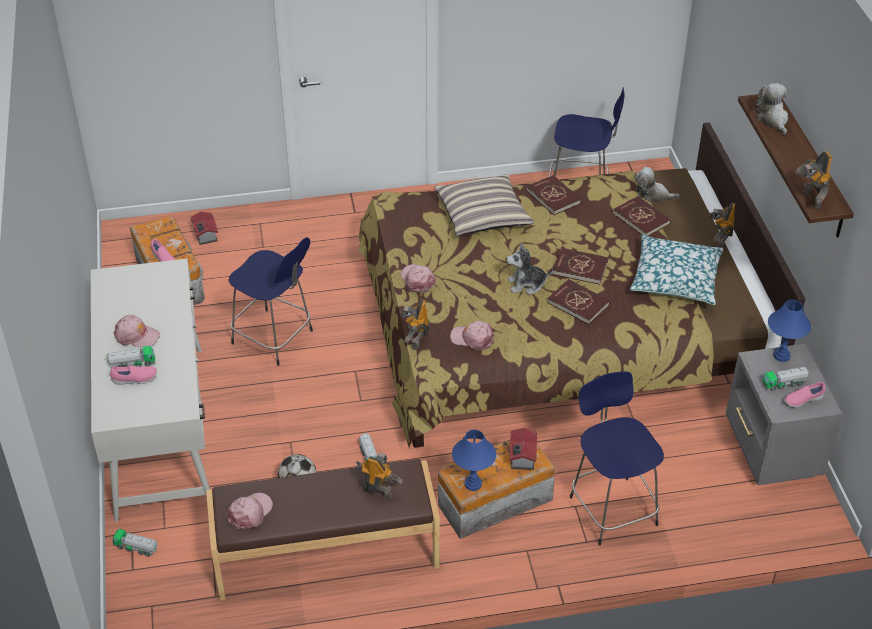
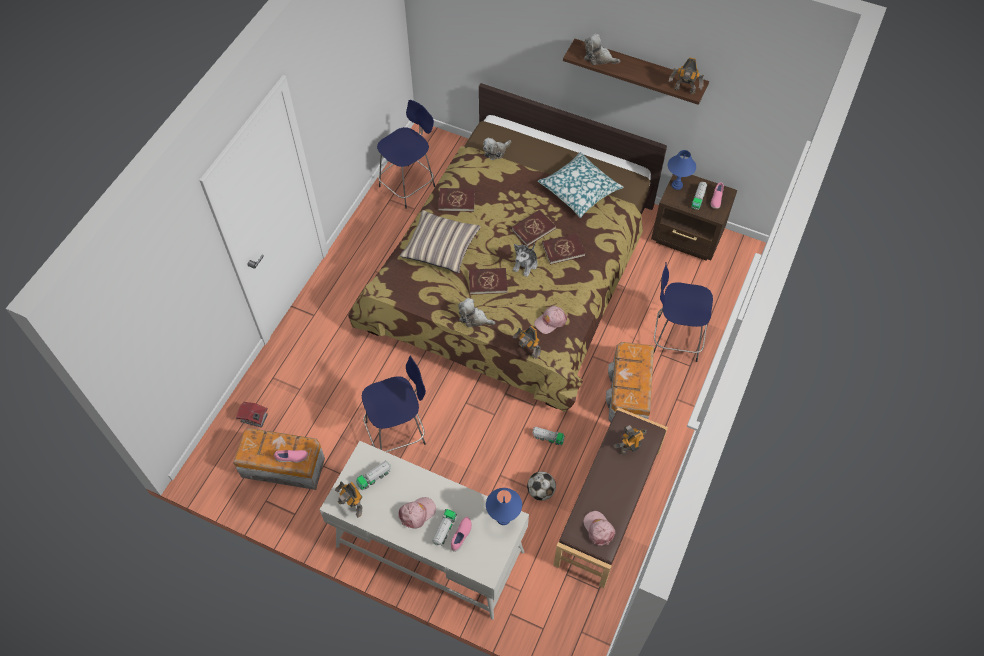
camera: 55 degrees left, 15 degrees up
(136, 548) = (526, 617): toy truck -> toy truck (374, 477)
(417, 280) = (474, 318): pink cap -> plush toy
(473, 484) = (639, 394): blue table lamp -> blue table lamp (503, 518)
(521, 457) = (636, 357): toy house -> none
(641, 218) = (514, 171): red book -> red book (488, 282)
(719, 241) = (562, 149): toy robot -> toy robot (353, 505)
(771, 452) = (687, 238): grey nightstand -> brown nightstand

